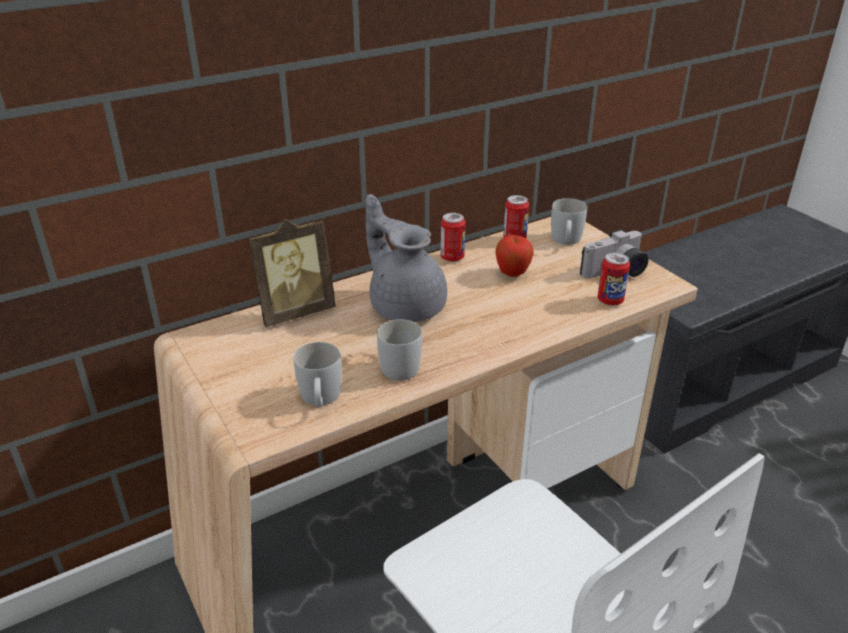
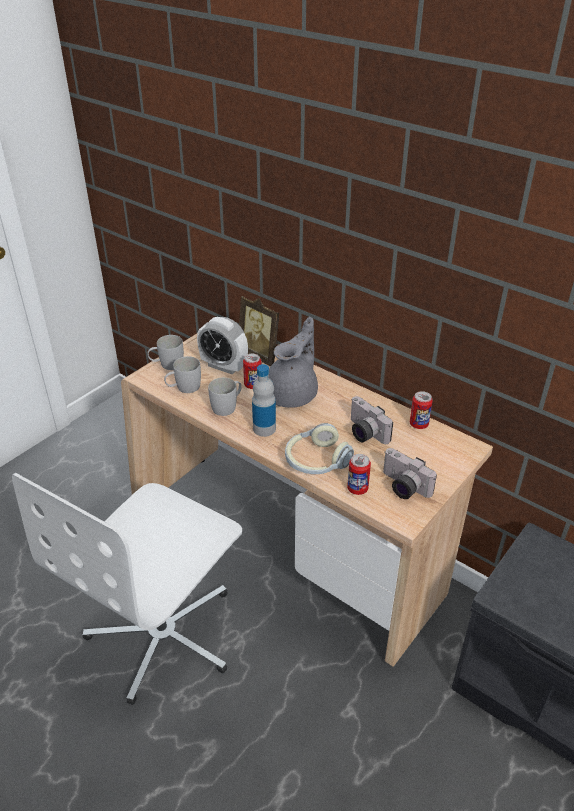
camera: 70 degrees right, 5 degrees up
(294, 350) = (224, 366): none -> alarm clock
(452, 257) = (368, 400): can -> can (253, 385)
(466, 343) = (264, 429): none -> bottle
(512, 274) = (364, 433): apple -> camera
(550, 317) = (316, 461): none -> headphones
(566, 241) = (435, 452): white mug -> white mug (167, 364)

